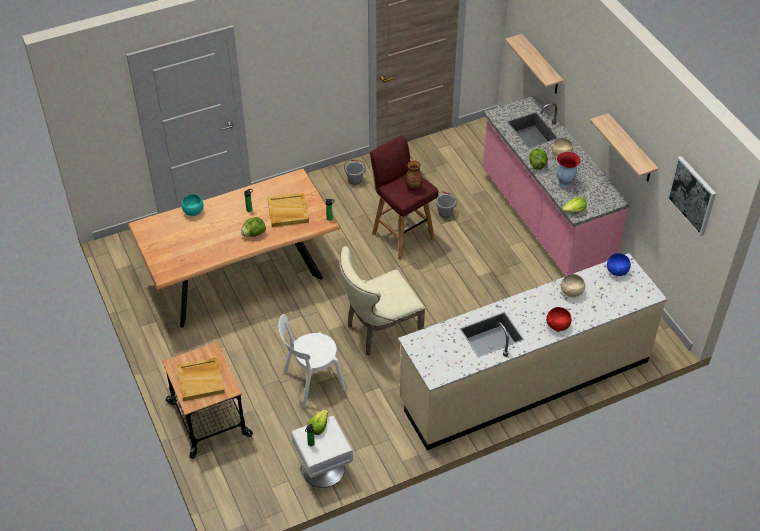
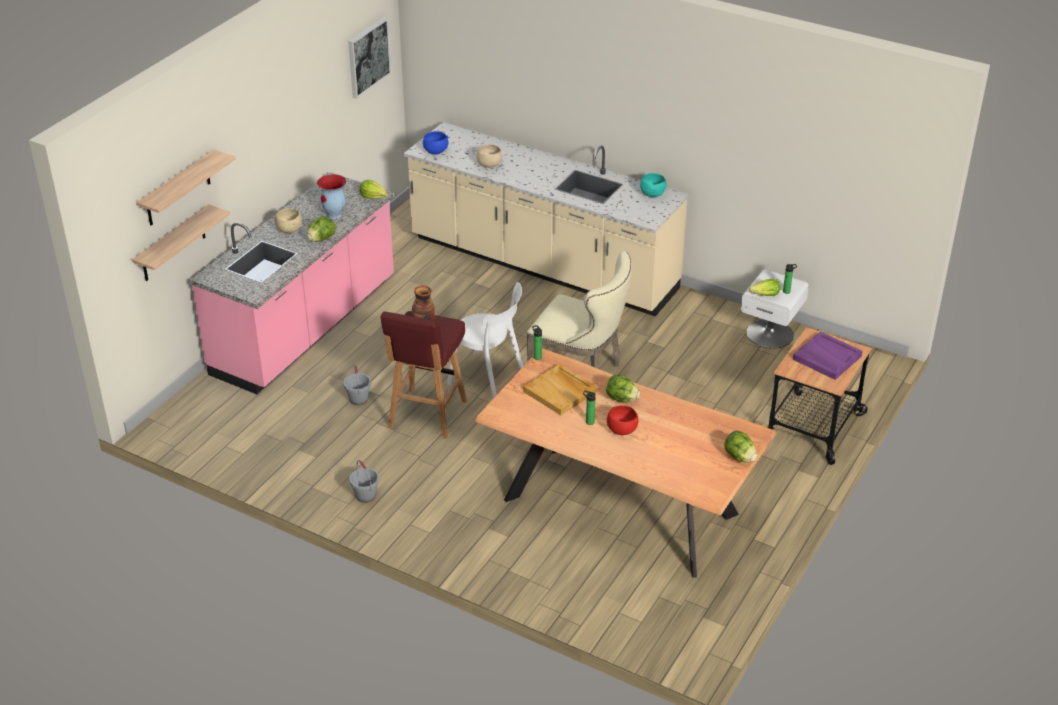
camera: 125 degrees left, 10 degrees down
(154, 255) = (739, 457): none -> lettuce
(193, 212) = (642, 464): turquoise bowl -> turquoise bowl (652, 194)
(201, 380) = (826, 358): beige tray -> purple tray
(311, 382) = (692, 384): white chair -> white chair (489, 377)
(558, 325) = (538, 159): red bowl -> red bowl (621, 430)
(630, 149) = (304, 127): shelf -> shelf (178, 189)

